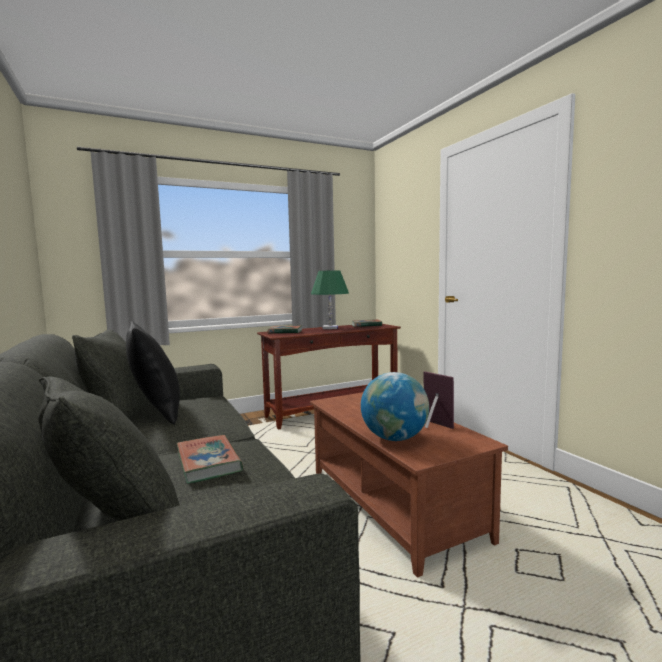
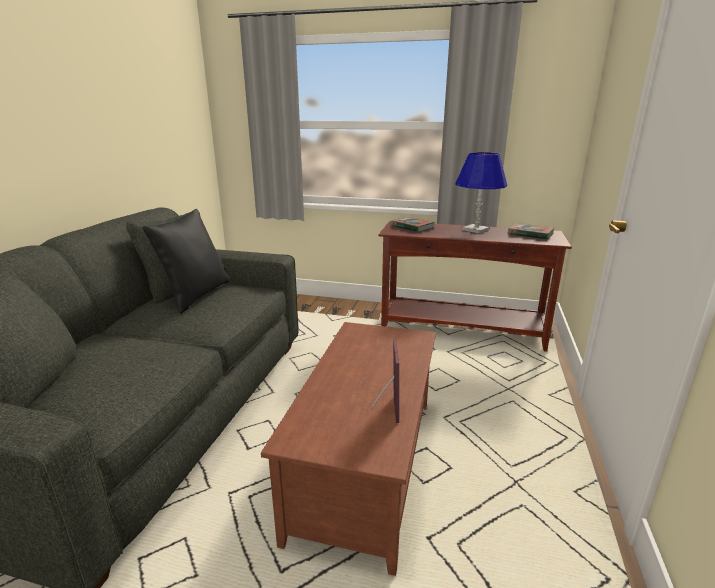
camera: 40 degrees right, 15 degrees up
(208, 462) = (125, 363): book -> none
(330, 328) = (476, 230): green table lamp -> blue table lamp
(394, 438) = (319, 404): globe -> none

